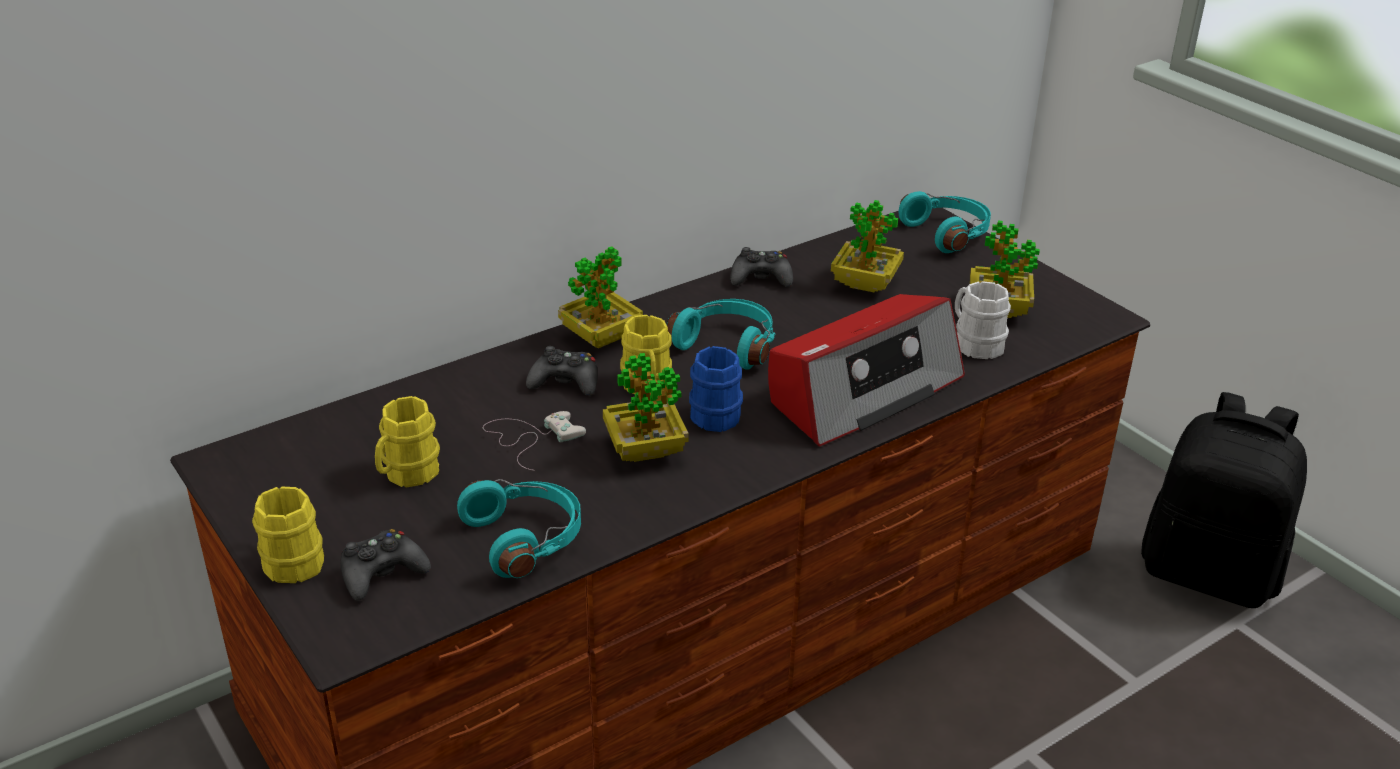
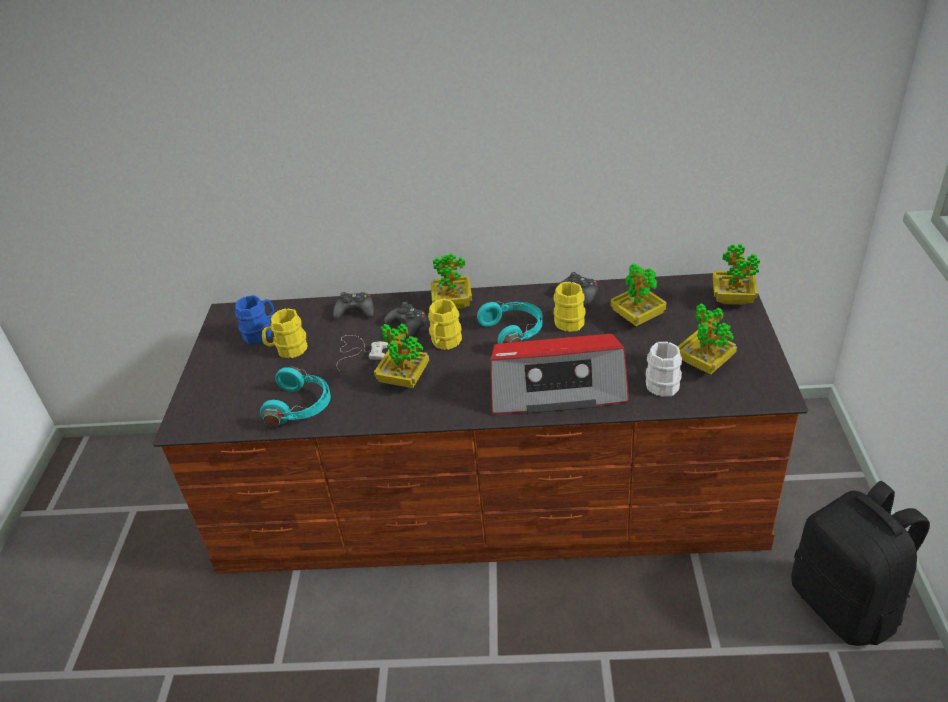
camera: 40 degrees right, 5 degrees up
(289, 559) = (202, 375): yellow mug -> yellow mug (568, 319)
(382, 573) = (227, 398): black game controller -> black game controller (355, 311)
(716, 412) = (463, 371): blue mug -> blue mug (261, 332)
(948, 233) = (732, 299): turquoise headphones -> potted plant

